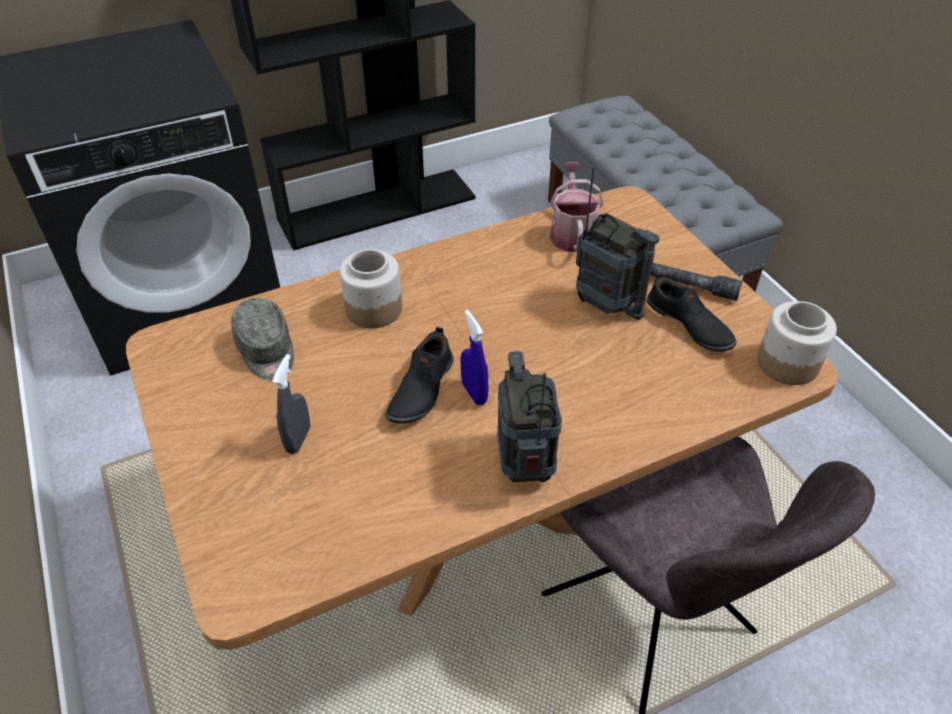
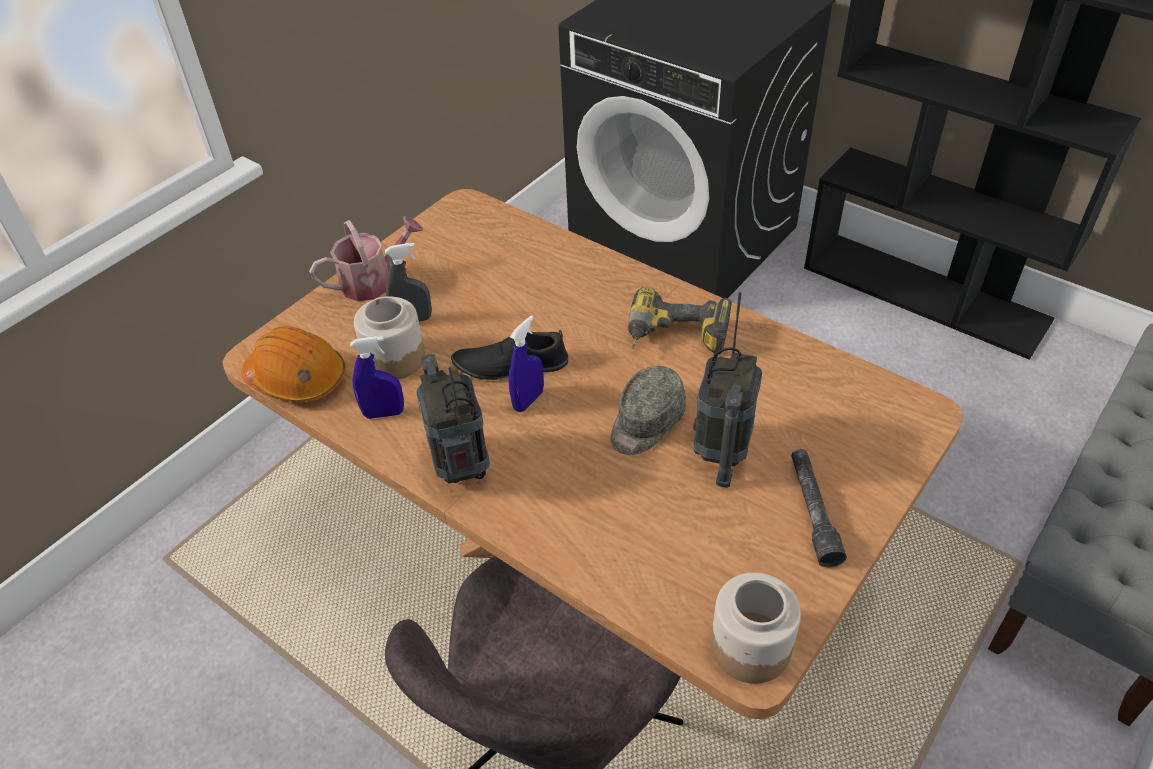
camera: 65 degrees right, 0 degrees up
(267, 351) = (494, 260): grey cap -> grey cap (645, 423)
(306, 566) = (297, 379): none -> orange hard hat
(373, 309) = (587, 295): jar -> jar (394, 358)
(414, 504) = (384, 413): none -> blue spray bottle
(471, 281) = (675, 340): none -> power drill
(525, 466) = (461, 468): radio -> radio turned 75 degrees counterclockwise
(572, 232) = (819, 384): watering can -> watering can (373, 282)
(689, 325) = (744, 533): black shoe -> none

